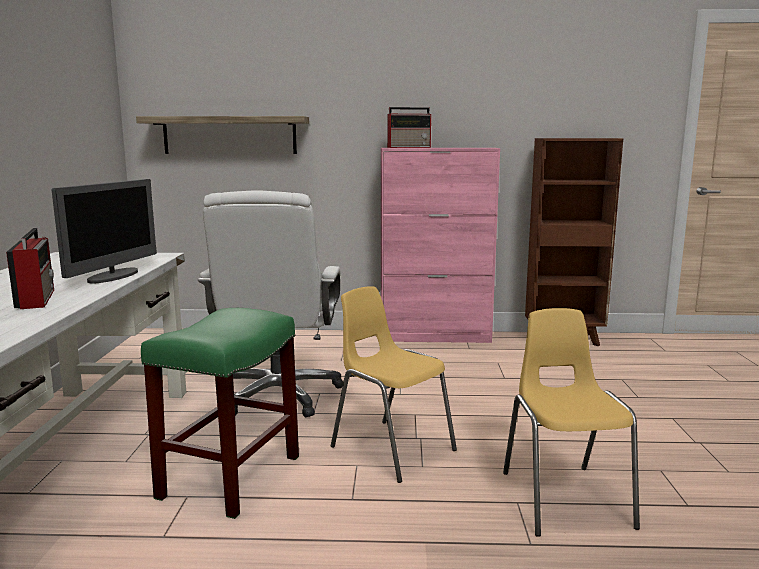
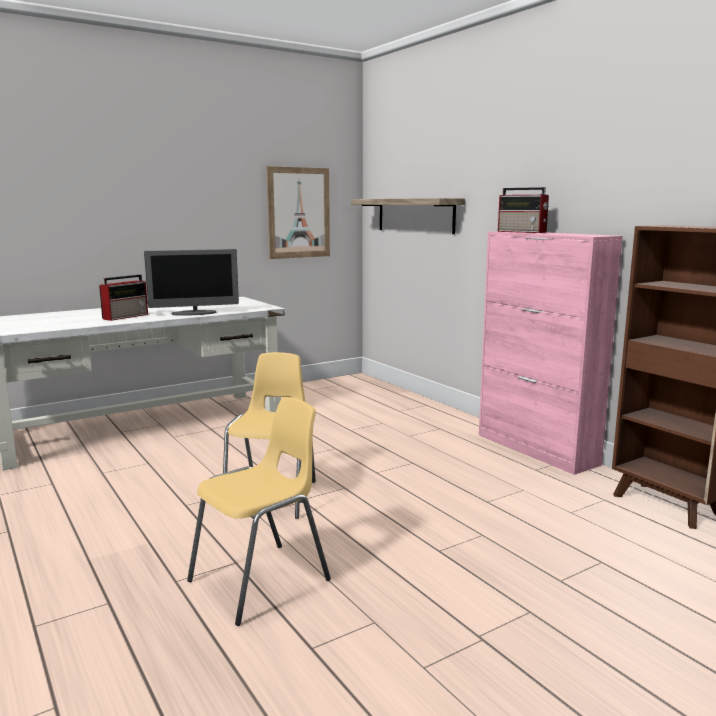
camera: 55 degrees right, 0 degrees up
(81, 133) = (299, 213): none -> picture
(230, 477) = (179, 465): green stool -> none
(279, 394) = (313, 439): white office chair -> none

